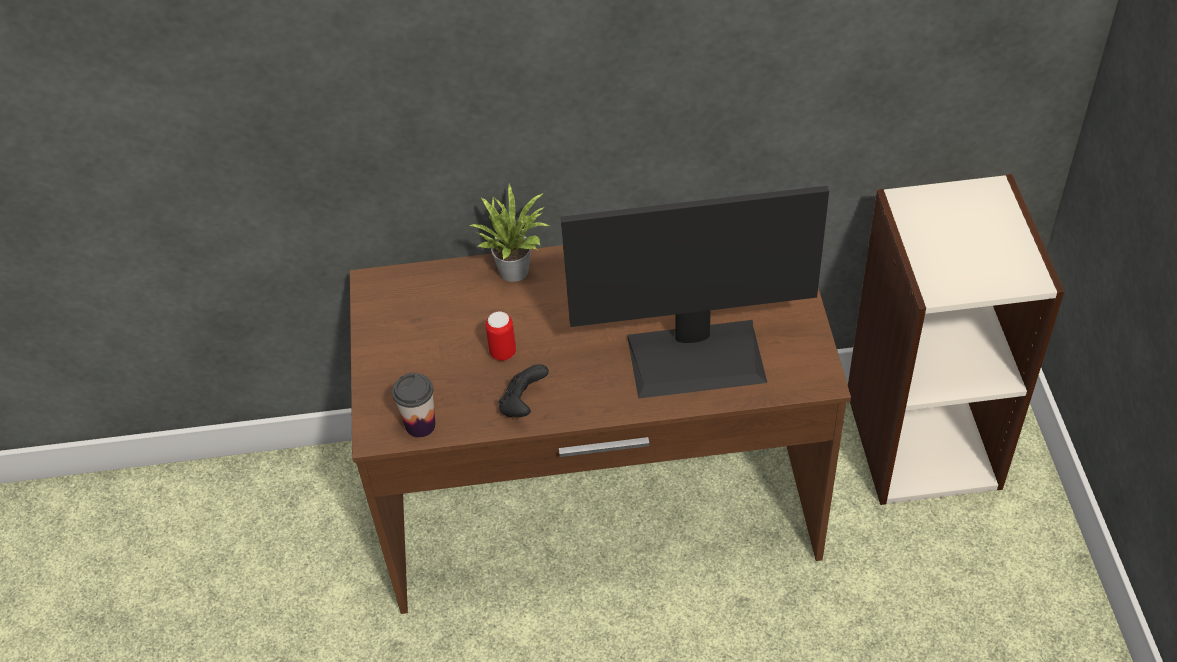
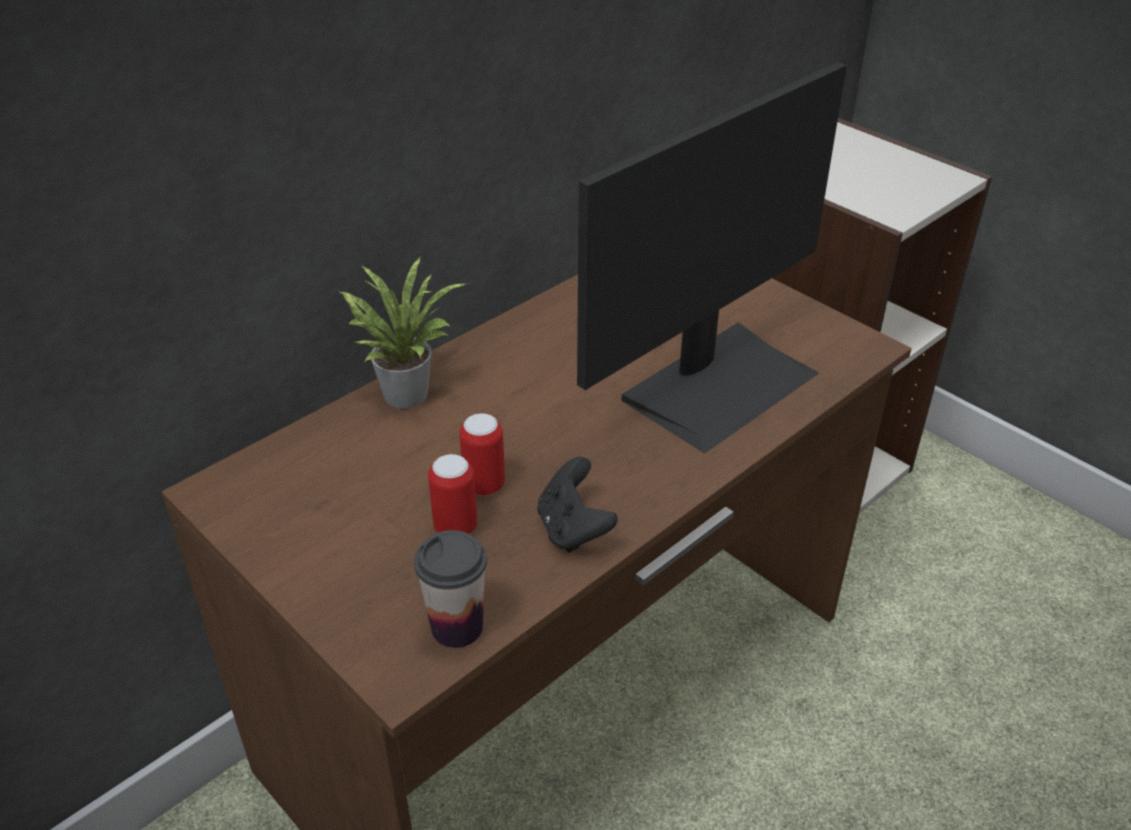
camera: 40 degrees left, 10 degrees down
(467, 370) = (455, 527): none -> can

